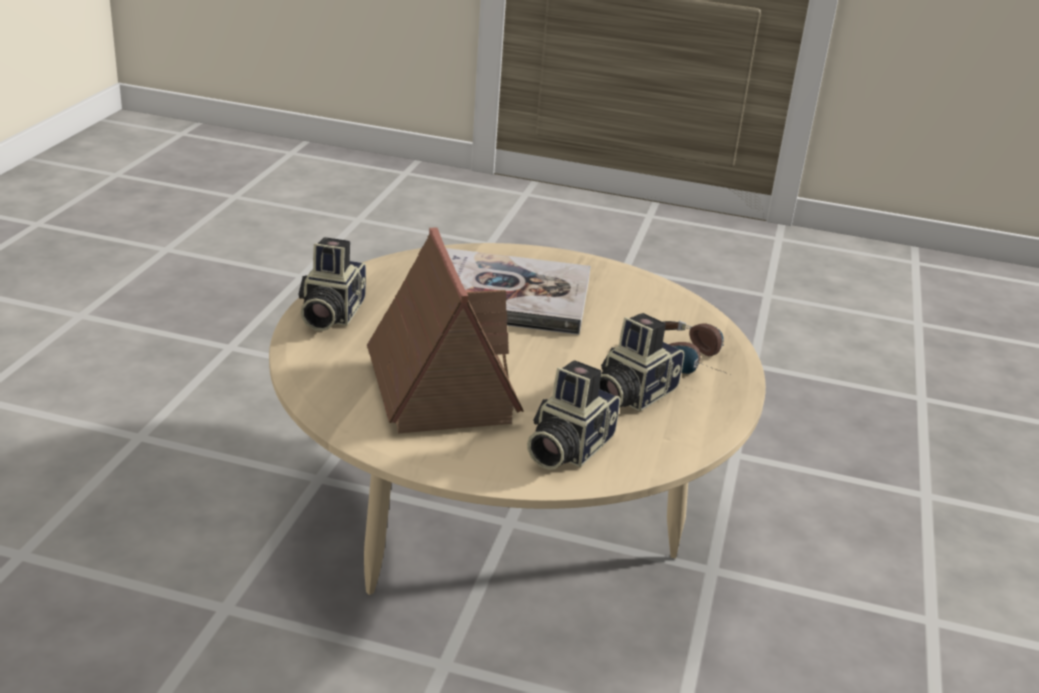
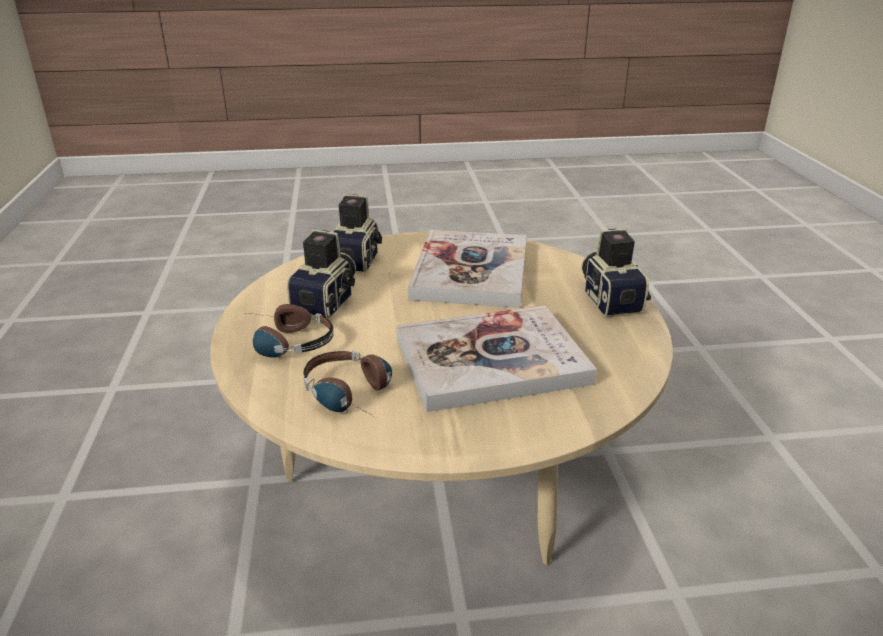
camera: 160 degrees right, 0 degrees up
(439, 386) = (471, 271): toy house -> book
(639, 303) = (355, 396): none -> headphones

